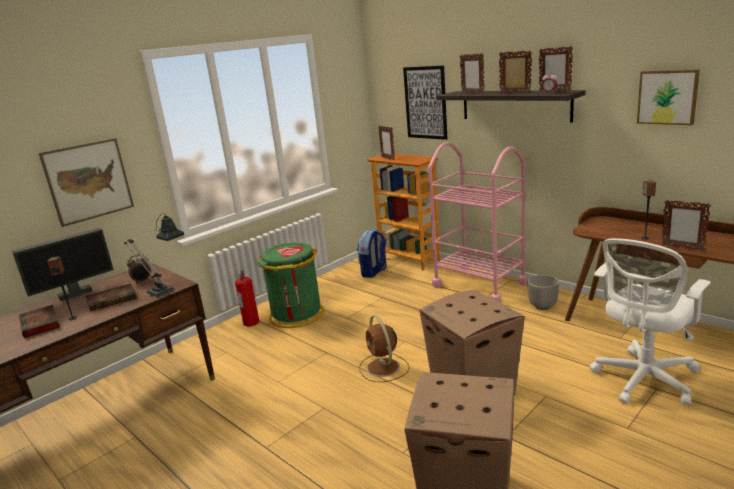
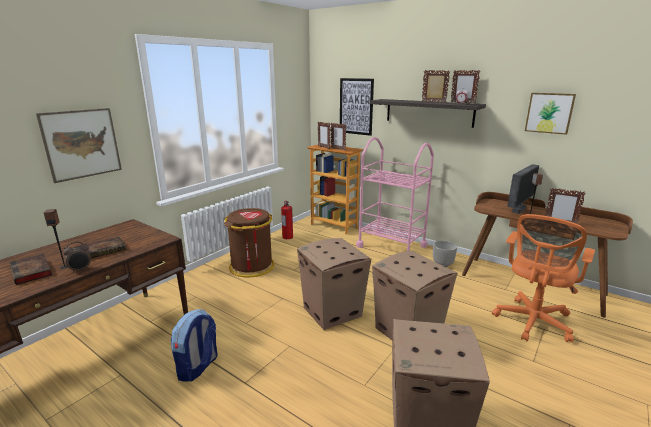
camera: 10 degrees left, 0 degrees up
(75, 294) = (64, 244): monitor -> monitor (518, 210)
(142, 281) = (129, 235): alarm clock -> alarm clock (80, 270)
(165, 289) = (152, 243): table lamp -> none
(251, 322) = (214, 272): fire extinguisher -> fire extinguisher (287, 237)
(296, 315) = (252, 266): green trash can -> brown trash can
(374, 272) = (308, 234): backpack -> backpack (198, 367)
(383, 368) = (332, 312): brown fan -> cardboard box
(472, 94) = (399, 101): picture frame -> picture frame (338, 149)
(643, 381) = (532, 323): white office chair -> orange office chair

